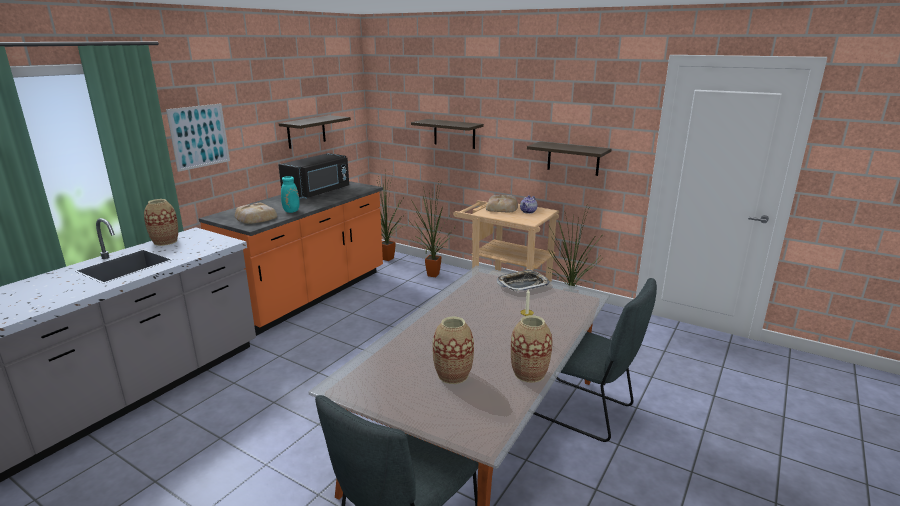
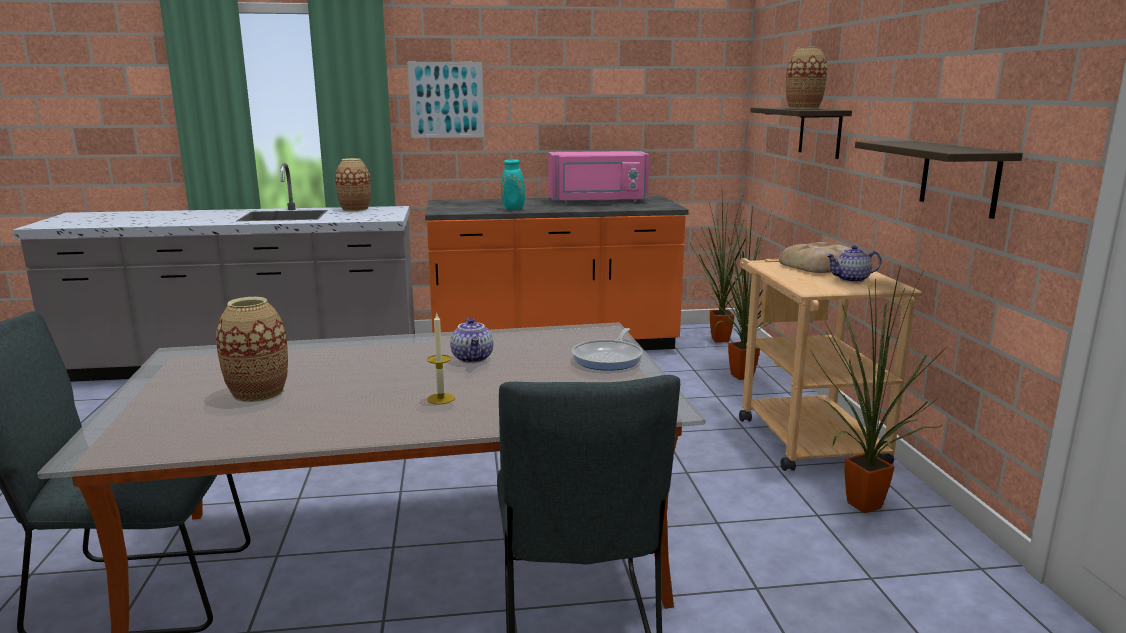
camera: 50 degrees right, 5 degrees down
(256, 218) = (467, 207): bread -> none
(306, 132) = (618, 117): shelf -> none
(318, 192) = (598, 201): black microwave -> pink microwave
(480, 310) = (473, 358): none -> teapot
(522, 284) = (609, 358): tray -> frying pan
(529, 373) = (310, 431): vase -> vase (803, 108)

